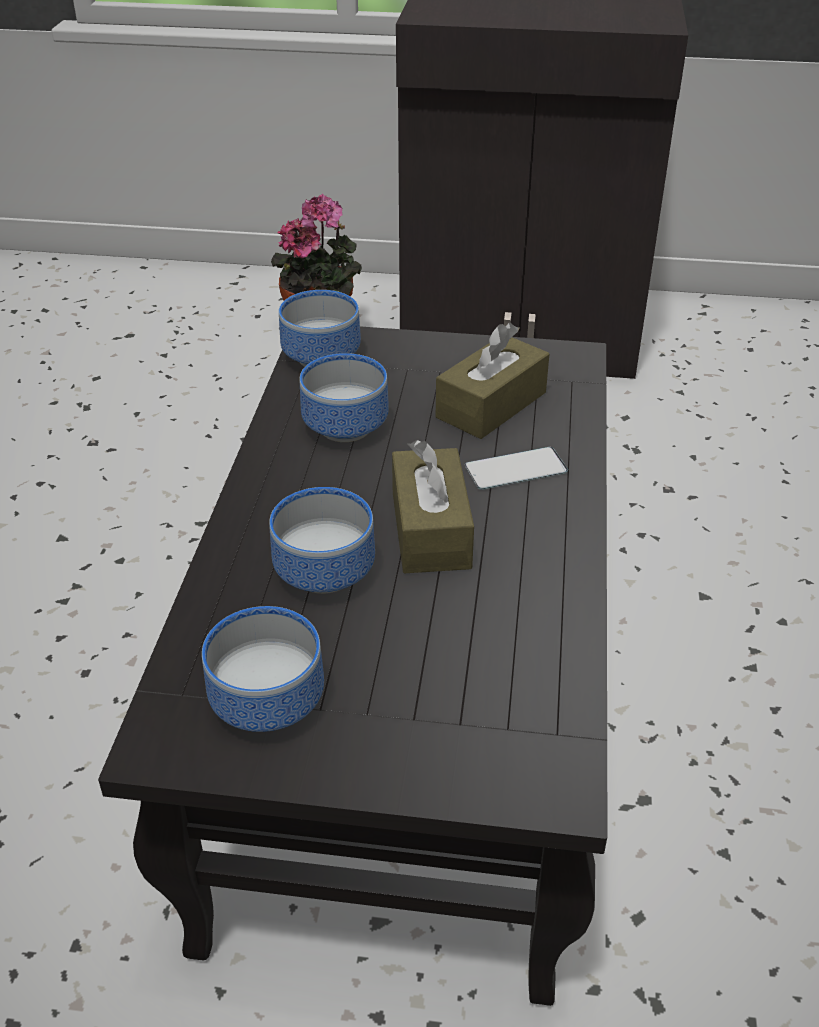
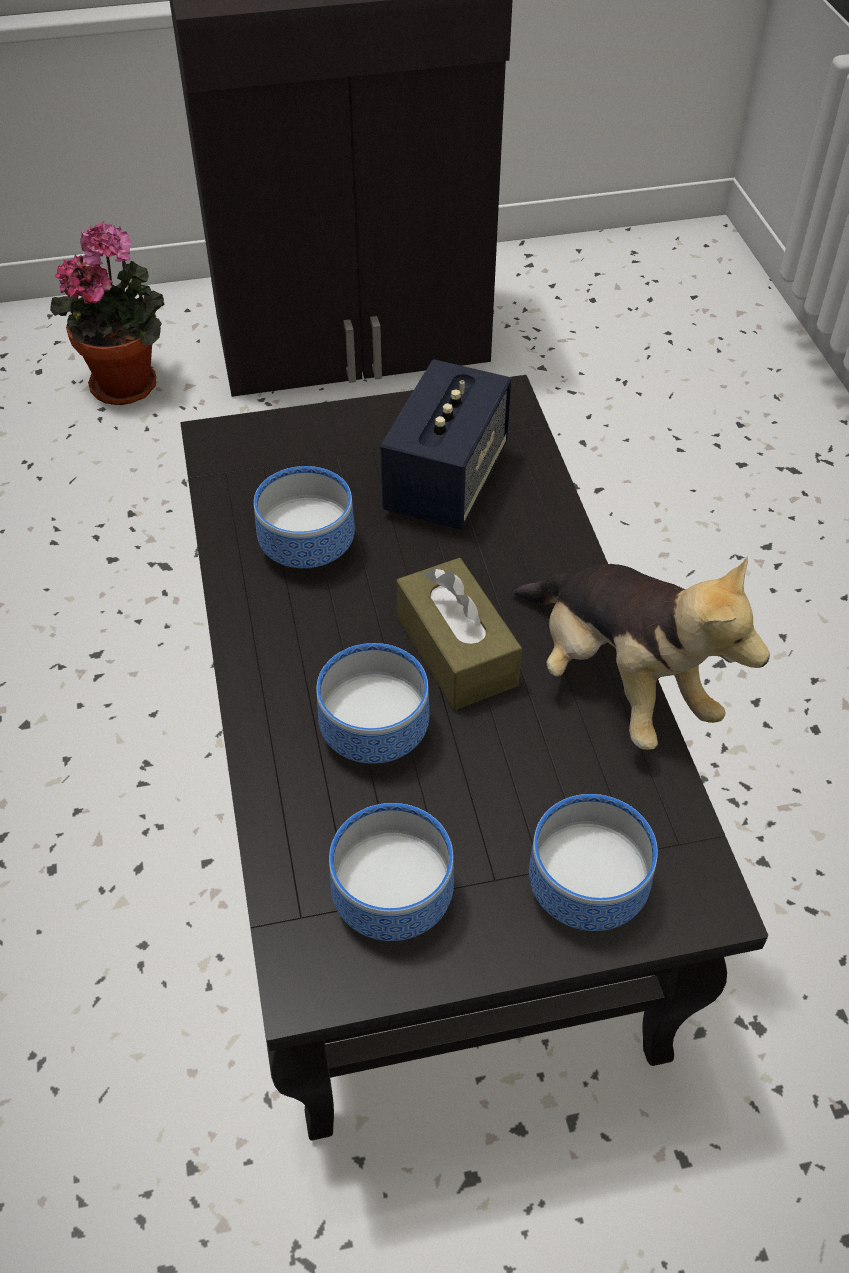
camera: 20 degrees left, 10 degrees up
(322, 356) = (235, 461): bowl -> bowl (584, 884)
(491, 405) = (446, 481): brown tissue box -> speaker
(516, 469) = (507, 555): phone -> none
(565, 589) = (617, 683): none -> plush toy

